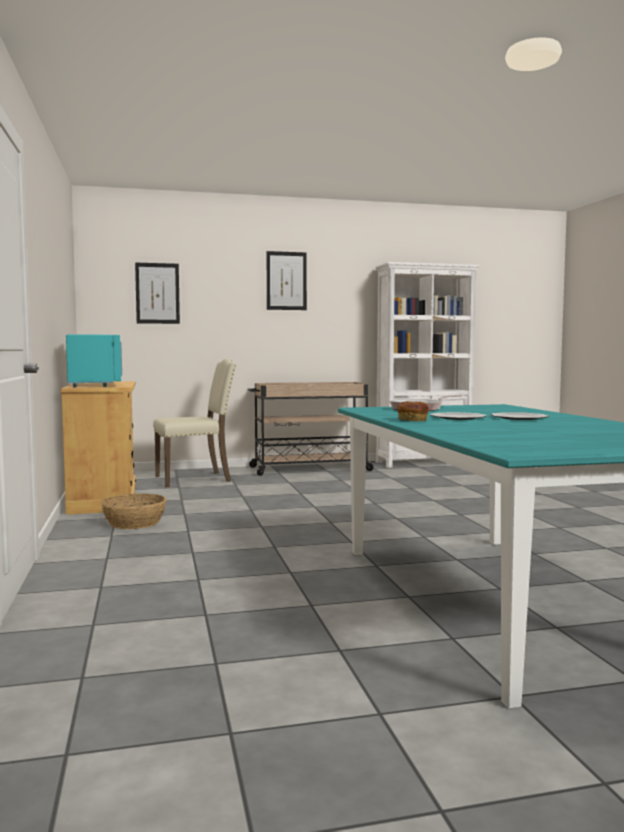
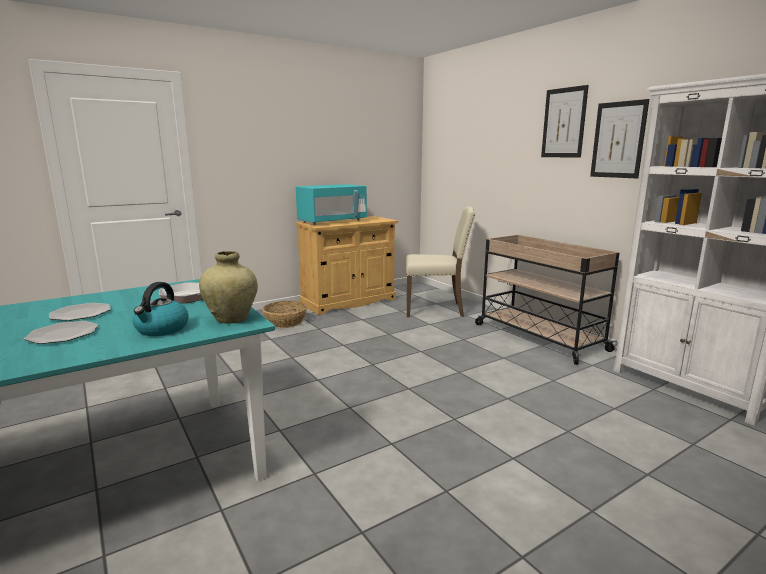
camera: 70 degrees right, 10 degrees up
(157, 293) = (463, 143): picture -> picture (618, 140)
(195, 479) = (435, 309): beige chair -> beige chair turned 45 degrees counterclockwise
(412, 420) = (68, 302): bread -> none
(491, 406) = (231, 319): none -> beige vase
(511, 410) = (162, 329): none -> kettle

